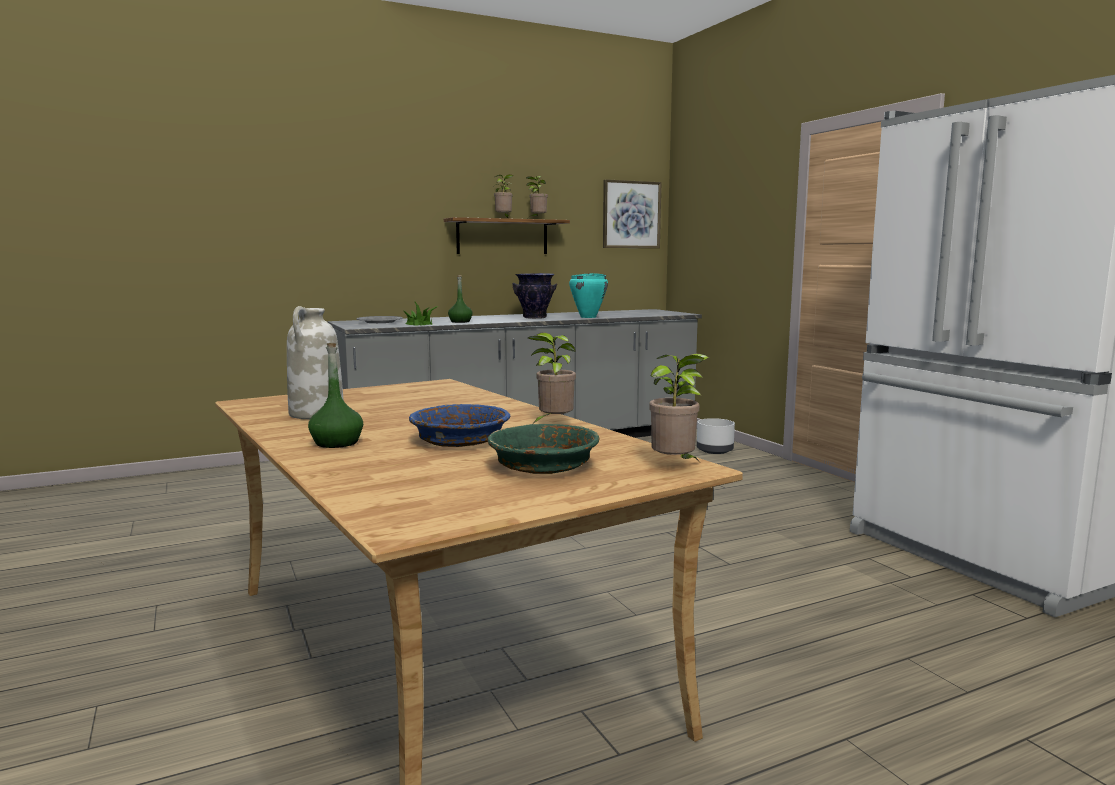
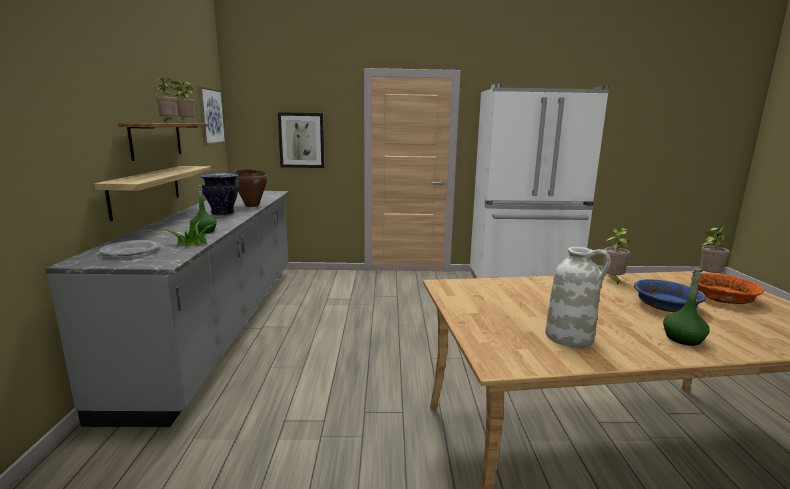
camera: 65 degrees left, 5 degrees up
(474, 284) = (146, 190): none -> shelf
(543, 466) = (722, 298): green bowl -> orange bowl
(588, 317) = (252, 205): turquoise cooking pot -> brown cooking pot
(715, 451) = (330, 278): white planter -> none
(729, 243) = (301, 140): none -> picture

